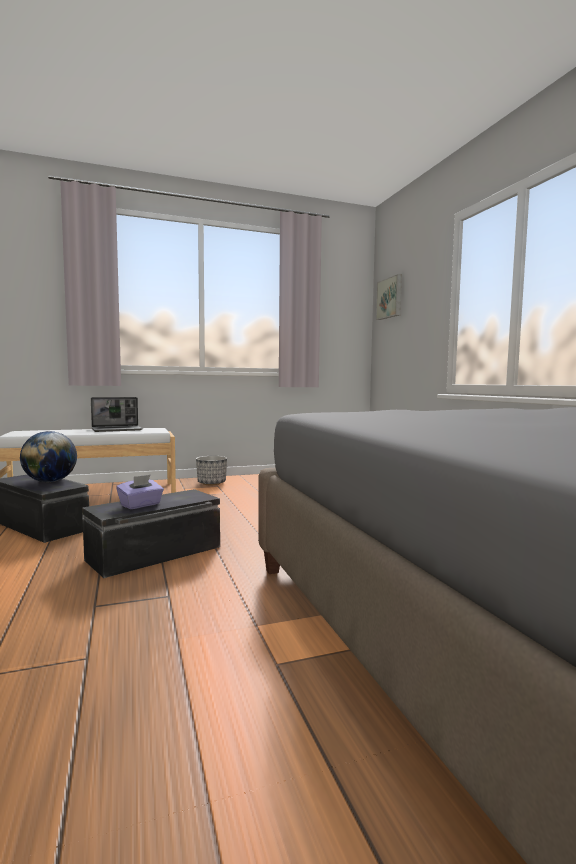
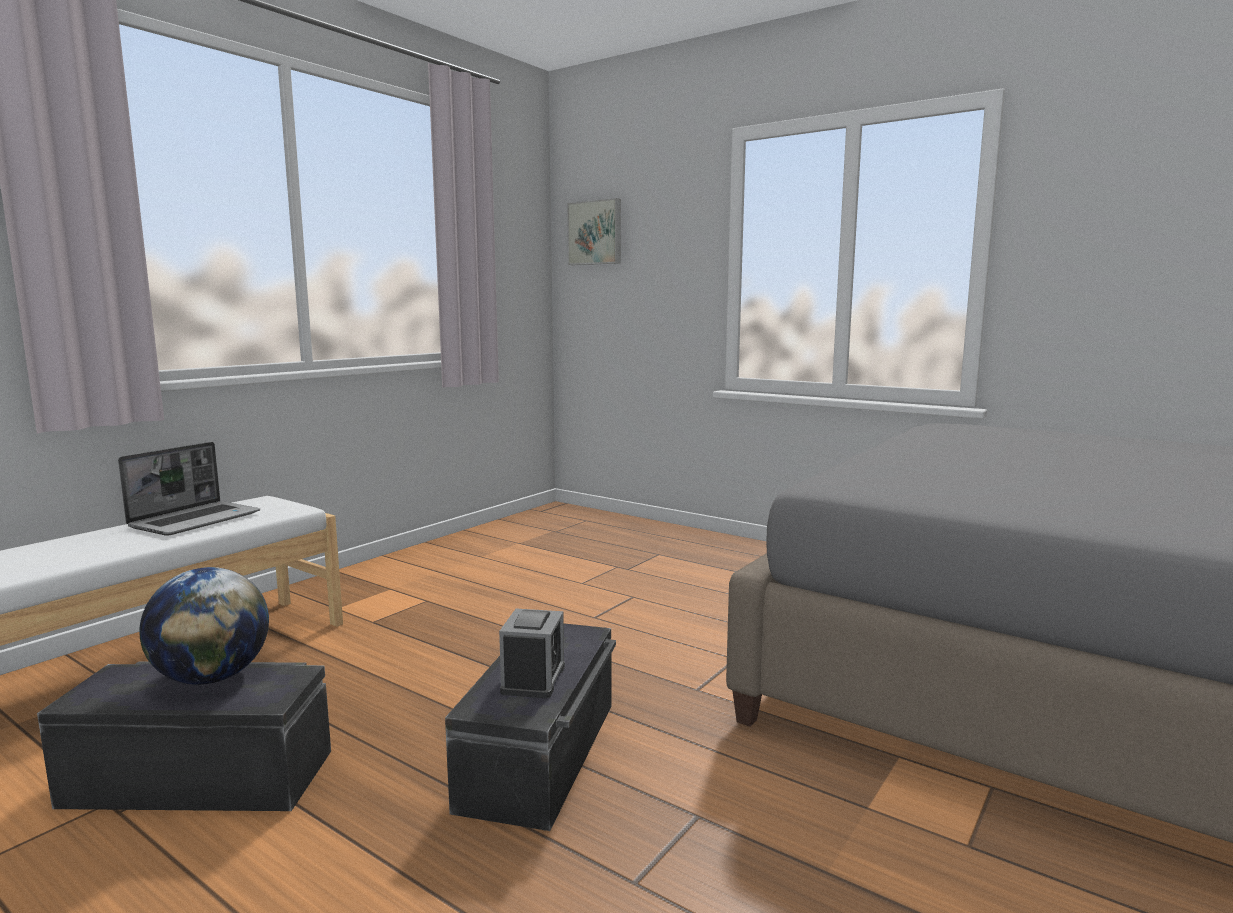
camera: 35 degrees left, 5 degrees up
(141, 505) = (533, 679): purple tissue box -> alarm clock
(212, 483) = (367, 584): planter -> none

